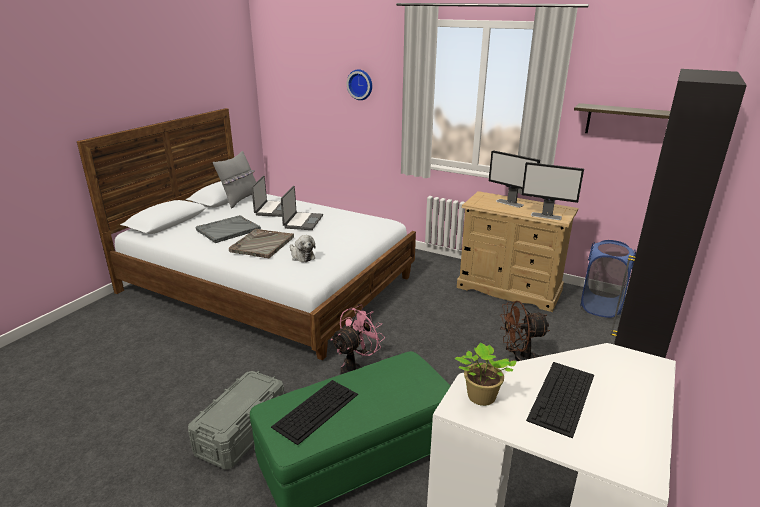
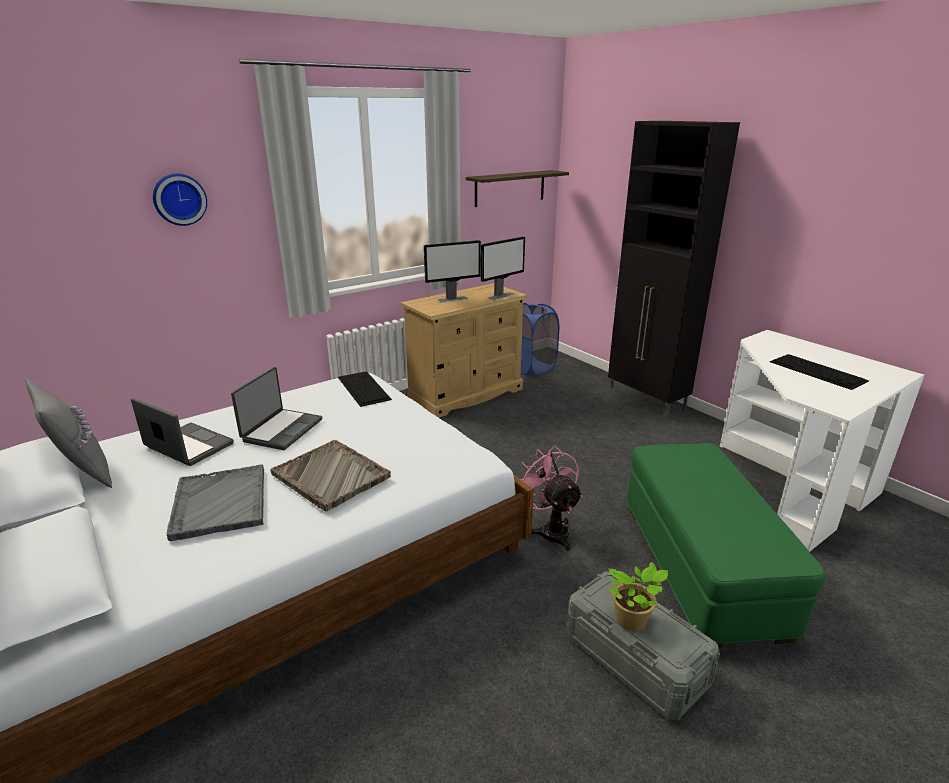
camera: 65 degrees left, 0 degrees up
(302, 222) = (281, 430): laptop -> laptop turned 75 degrees clockwise
(302, 256) = (409, 450): plush toy -> none
(316, 409) = (736, 525): keyboard -> keyboard (363, 388)
(480, 398) = (823, 398): potted plant -> potted plant (632, 622)
(518, 360) = (586, 429): brown fan -> none

